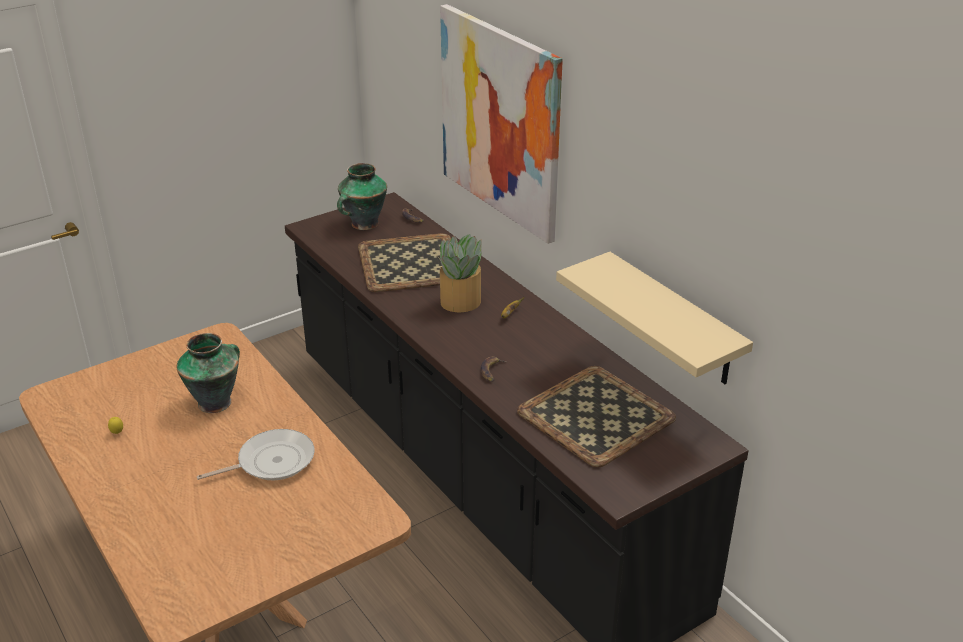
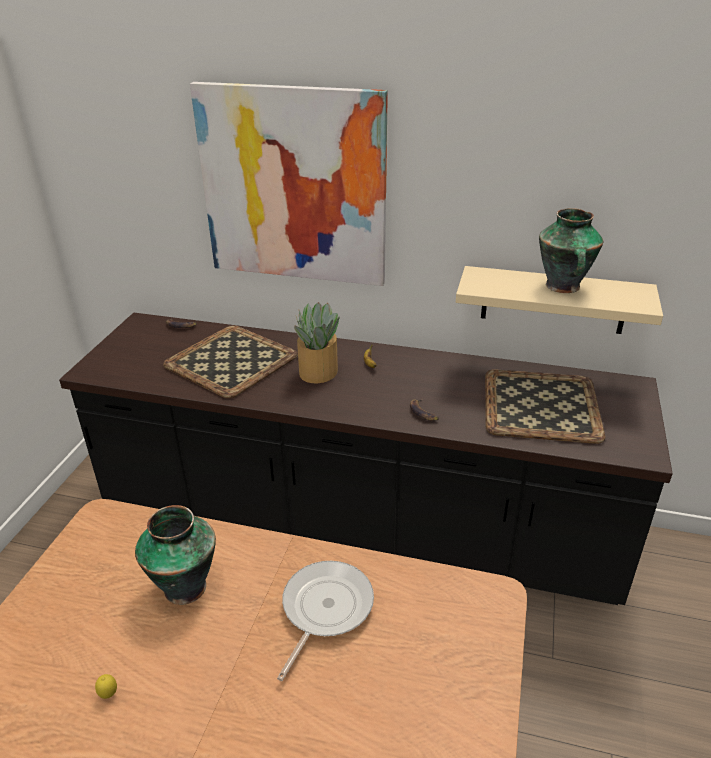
camera: 40 degrees left, 0 degrees up
(363, 224) = (142, 347): vase -> vase (563, 287)

